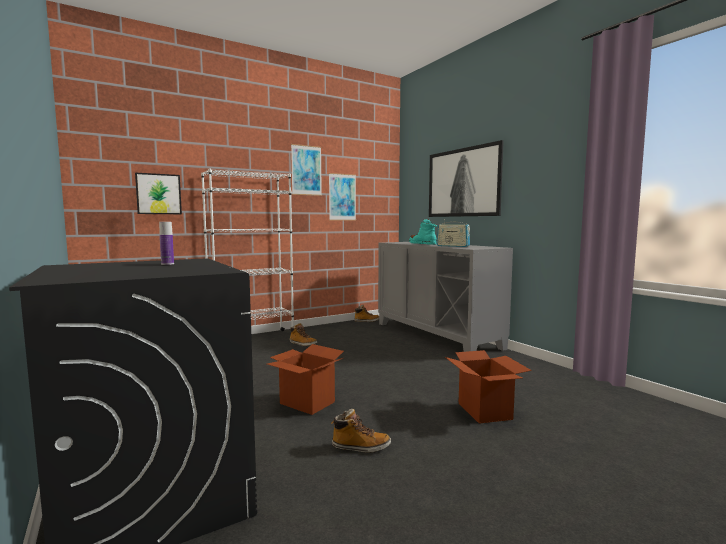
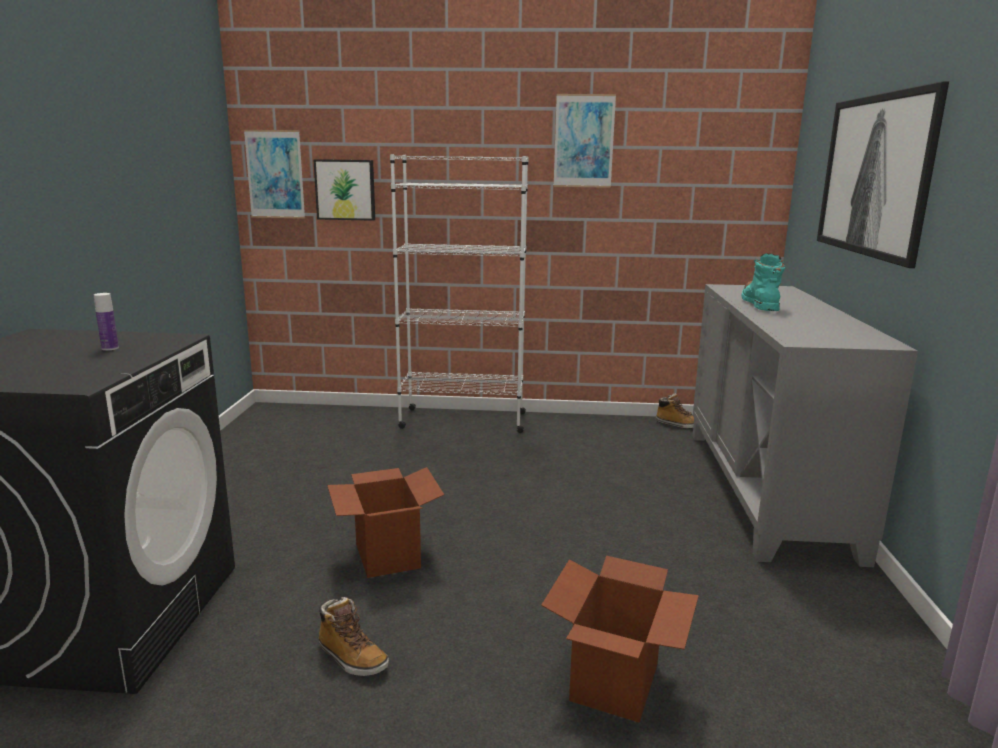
camera: 35 degrees right, 10 degrees up
(302, 344) = (517, 447): boot -> none
(342, 197) = (655, 189): picture -> picture (275, 174)
(453, 246) = (795, 322): radio -> none

